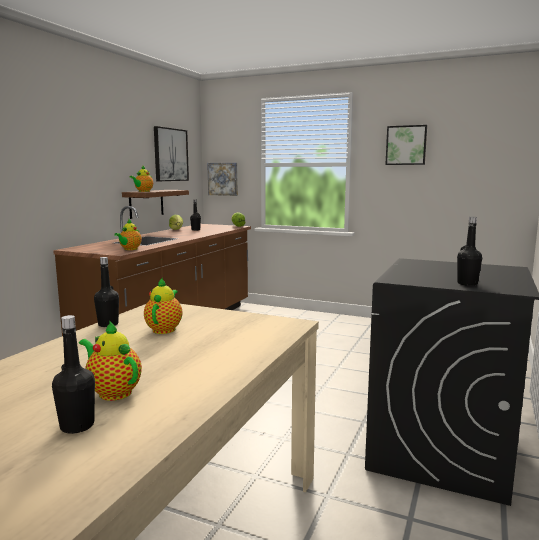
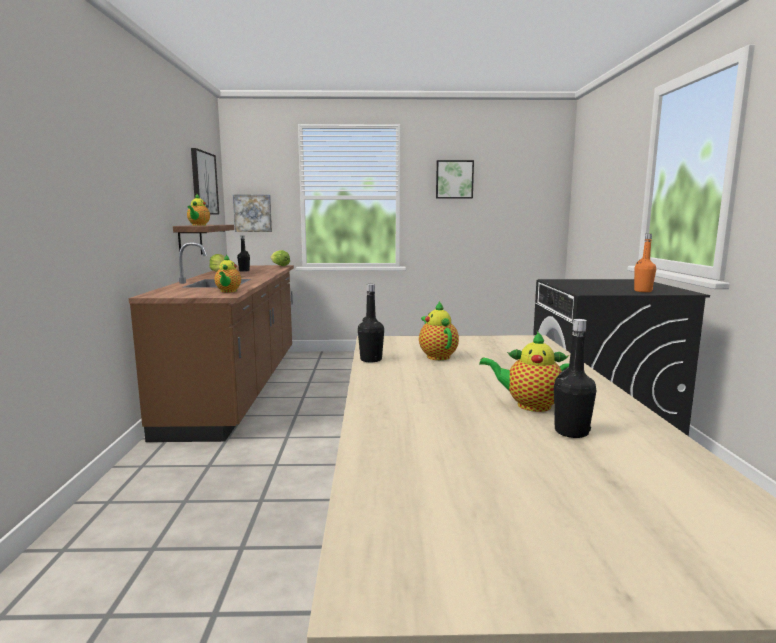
camera: 25 degrees left, 0 degrees up
(467, 283) = (643, 291): black bottle -> orange bottle

